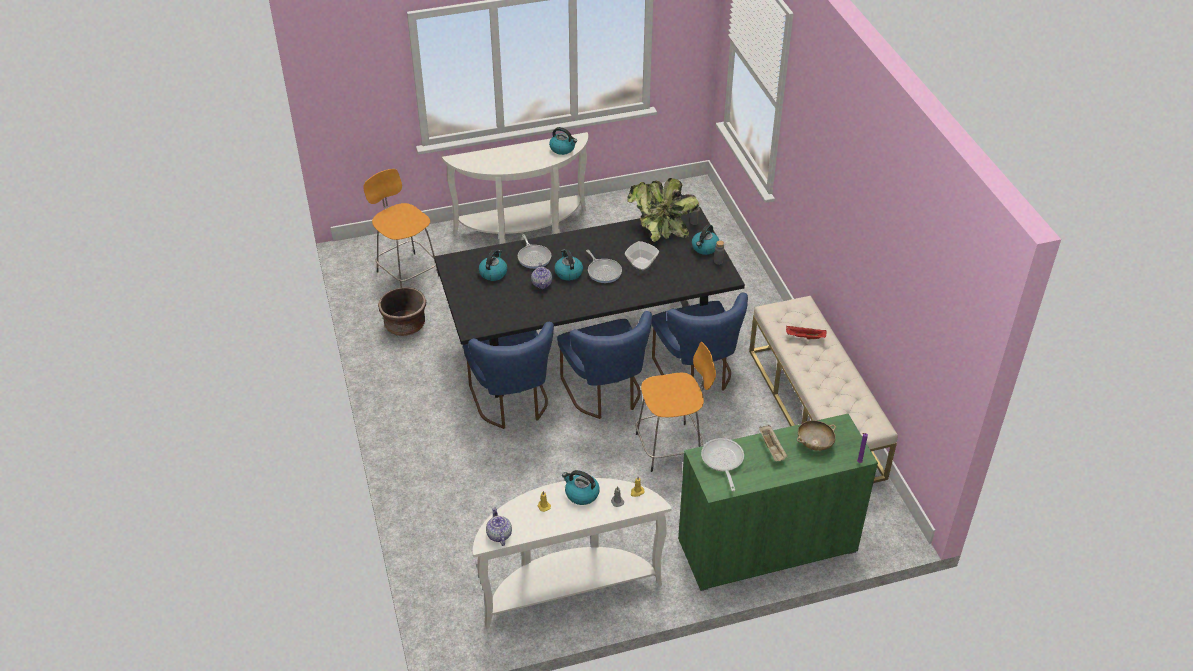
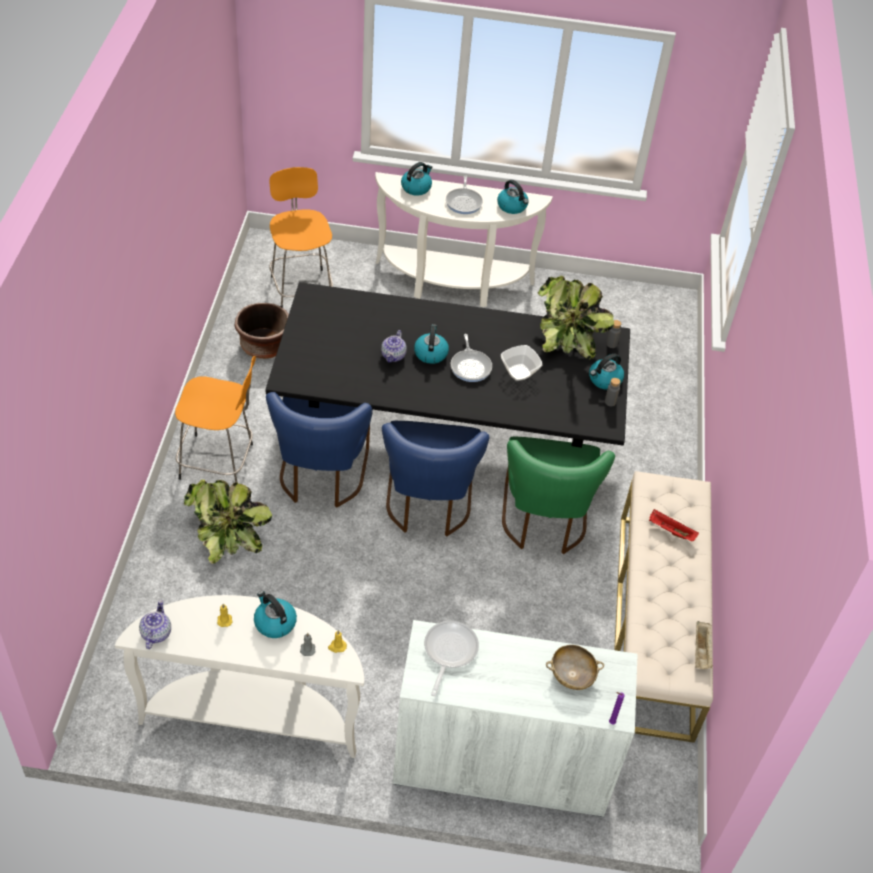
camera: 20 degrees right, 5 degrees up
(466, 473) = (226, 537): none -> potted plant
(493, 273) = (349, 324): kettle -> kettle (416, 187)
(534, 257) = (404, 321): frying pan -> frying pan (464, 202)
(671, 447) = (463, 597): orange stool -> orange stool (219, 462)
(696, 374) = (544, 523): blue chair -> green chair
(767, 546) = (501, 763): green cabinet -> white cabinet
(772, 449) = (516, 661): beige tray -> beige tray (701, 651)

